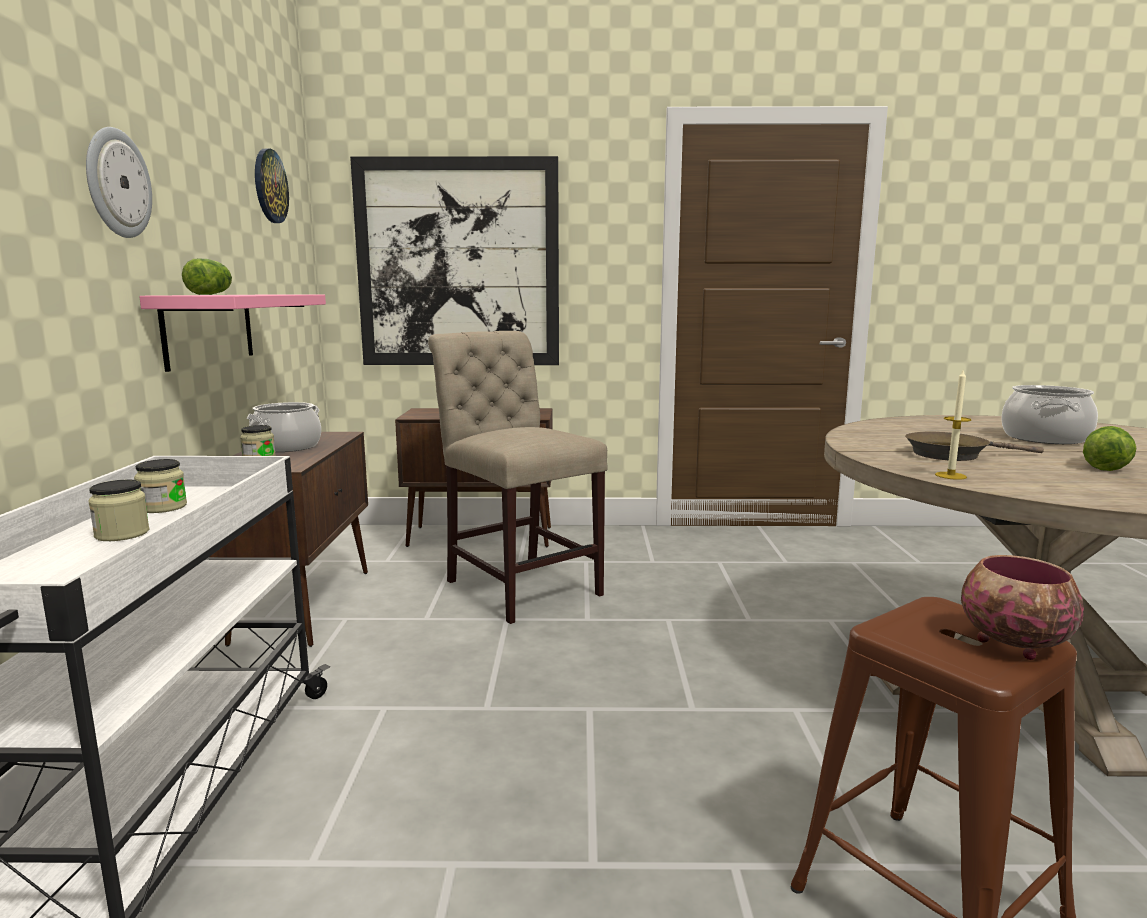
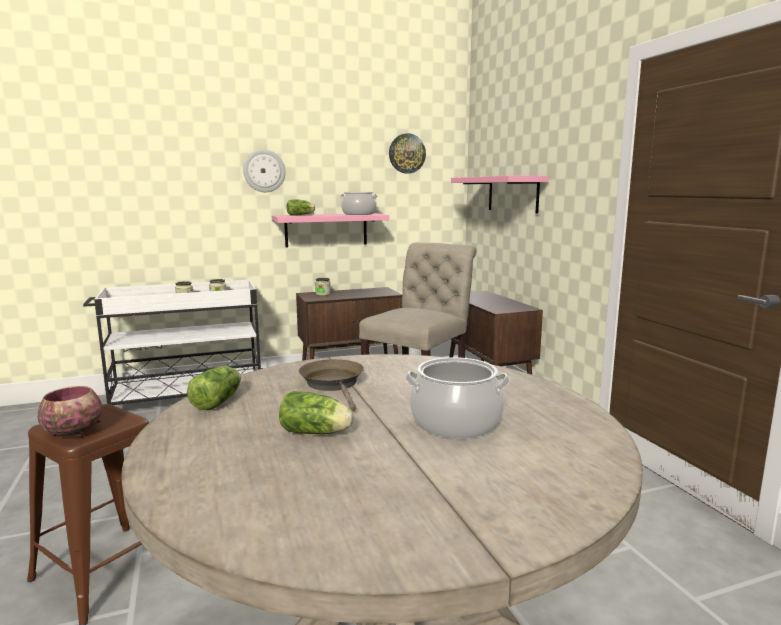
camera: 70 degrees right, 0 degrees up
(287, 447) = (352, 292): cooking pot -> cooking pot (358, 214)
(458, 264) = (513, 194): picture -> pink shelf
(950, 476) = (253, 381): candle -> none
(1038, 488) = (219, 401): none -> lettuce

